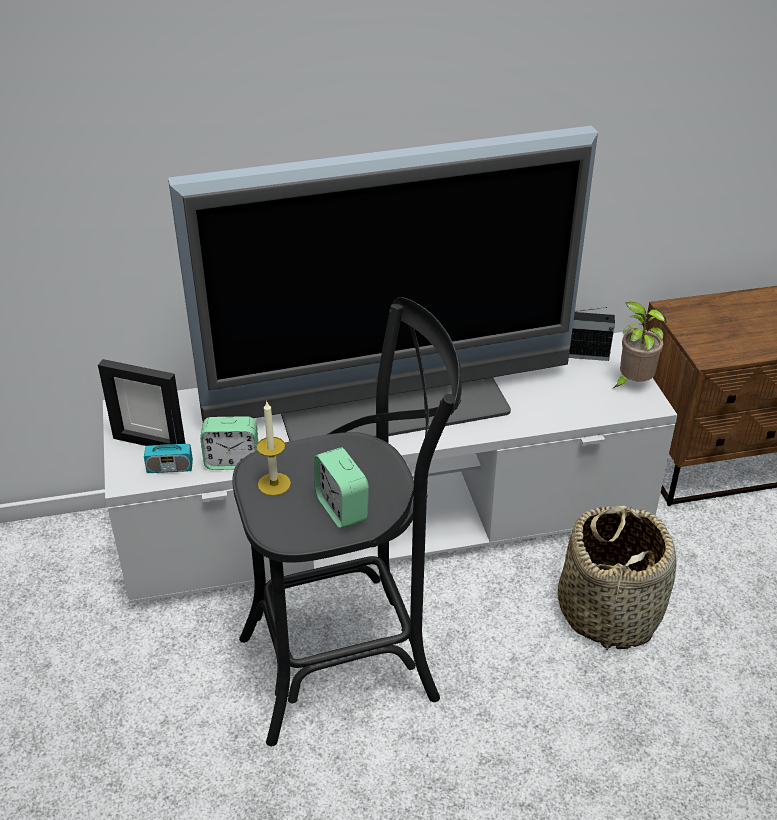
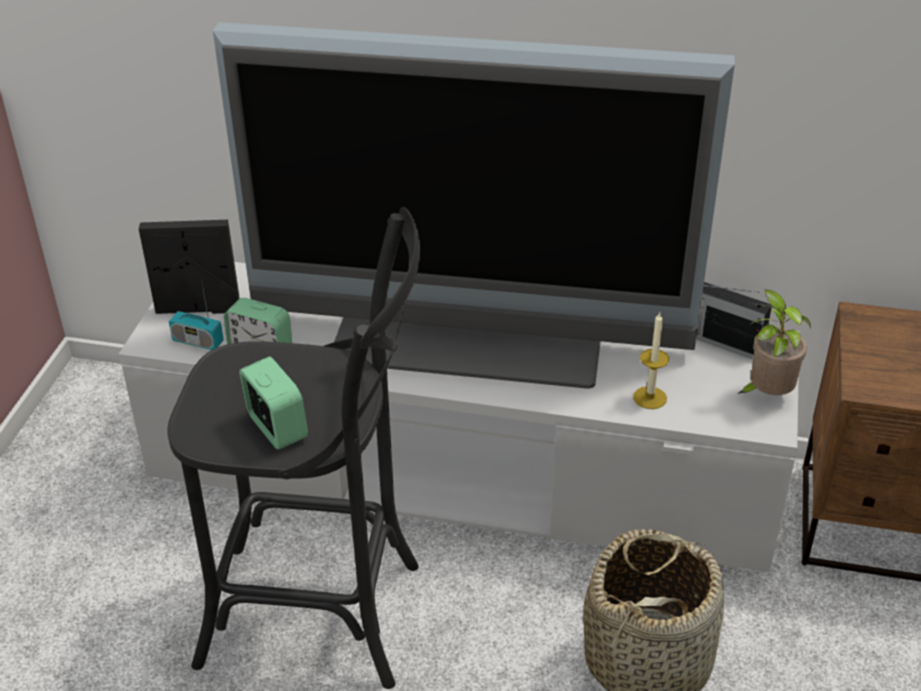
camera: 25 degrees right, 0 degrees up
(150, 442) = (198, 310): picture frame -> picture frame turned 135 degrees clockwise
(274, 484) = (231, 381): candle -> candle (650, 397)
(341, 509) = (277, 428): alarm clock -> alarm clock turned 150 degrees clockwise

